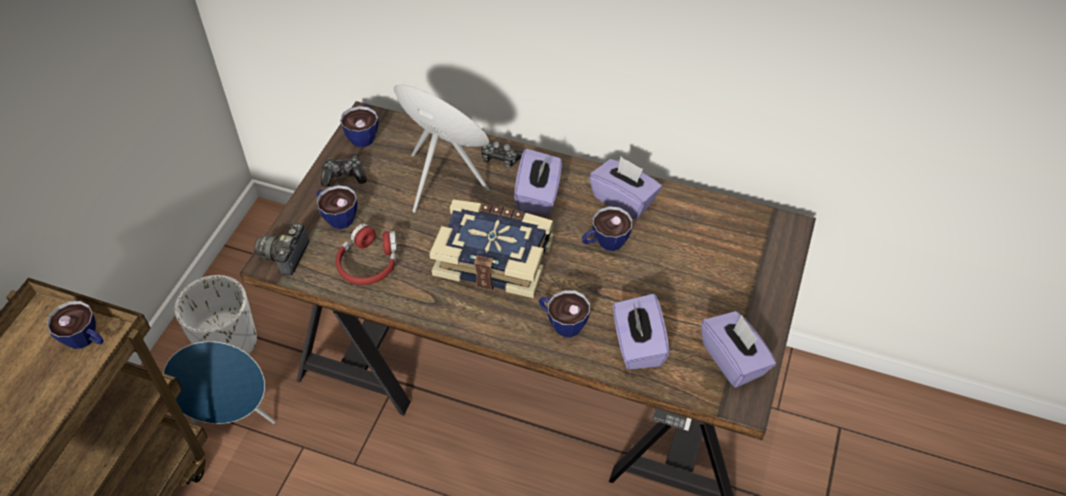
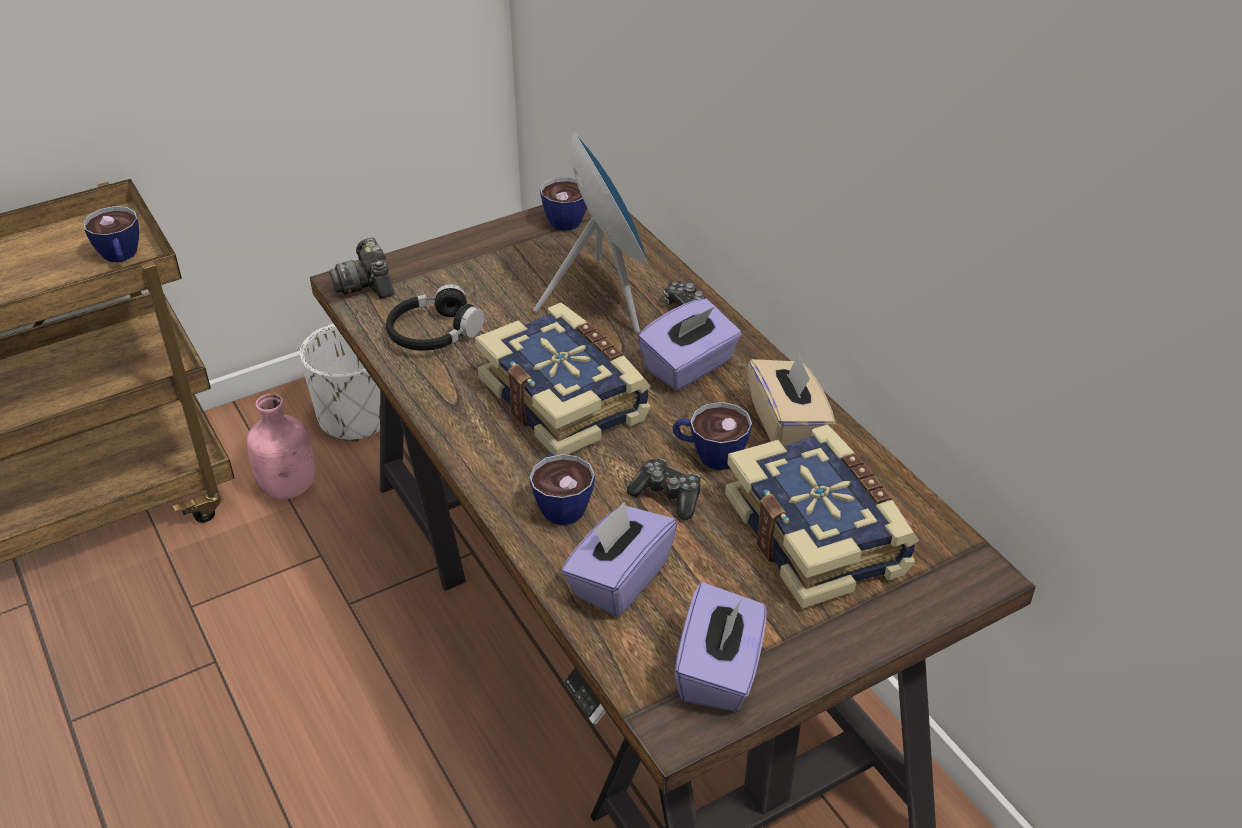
camera: 40 degrees right, 10 degrees down
(233, 418) = (290, 487): blue speaker -> pink bottle
(285, 255) = (366, 284): camera -> camera turned 75 degrees counterclockwise
(336, 216) = (455, 276): cup -> none
(344, 176) = (506, 245): game controller -> game controller (667, 496)
(369, 263) = (434, 333): red headphones -> black headphones
(624, 200) = (787, 425): purple tissue box -> beige tissue box
(702, 254) = (819, 535): none -> book

